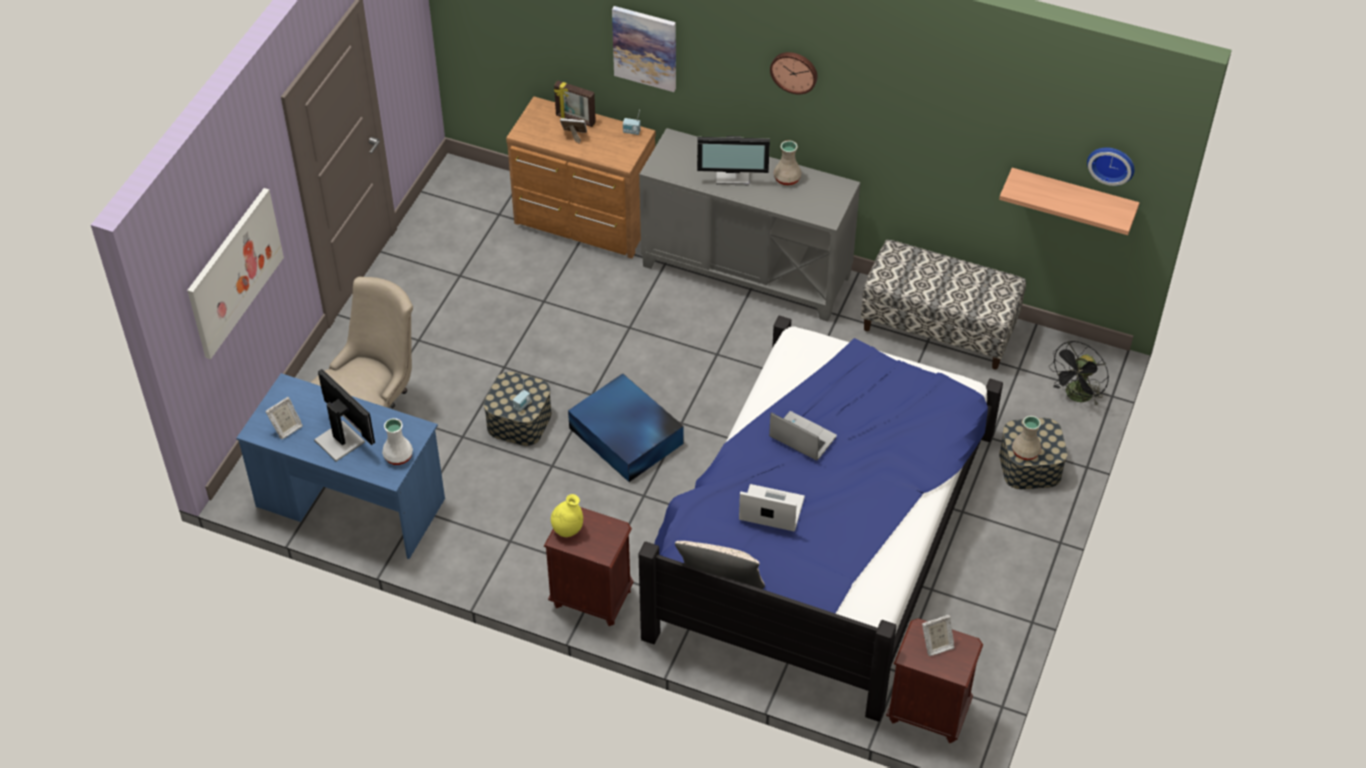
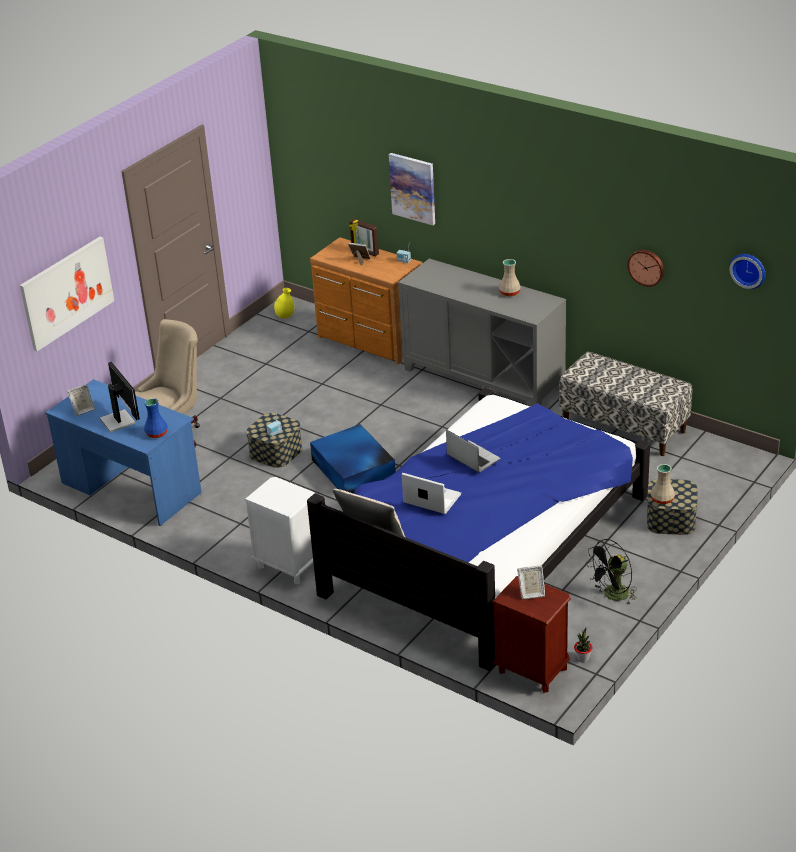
camera: 15 degrees right, 15 degrees down
(398, 455) = (157, 433): white vase -> blue vase
(567, 529) = (266, 491): yellow vase -> yellow vase (285, 316)
(592, 598) = (288, 565): brown nightstand -> white nightstand
(733, 174) = (469, 287): monitor -> none
(794, 71) = (515, 201): wall clock -> wall clock (646, 267)
(981, 686) = (583, 658): none -> potted plant
(1072, 197) = (722, 305): shelf -> none
(1076, 396) = (724, 479): black fan -> black fan (612, 596)

